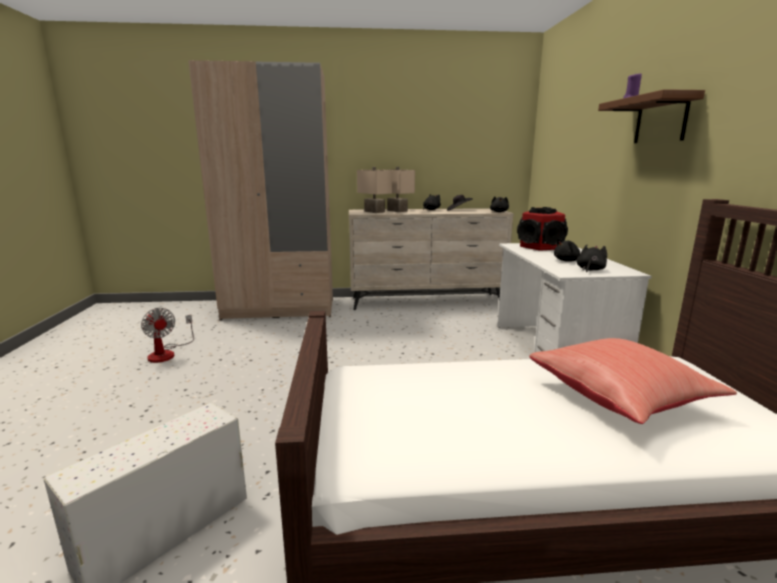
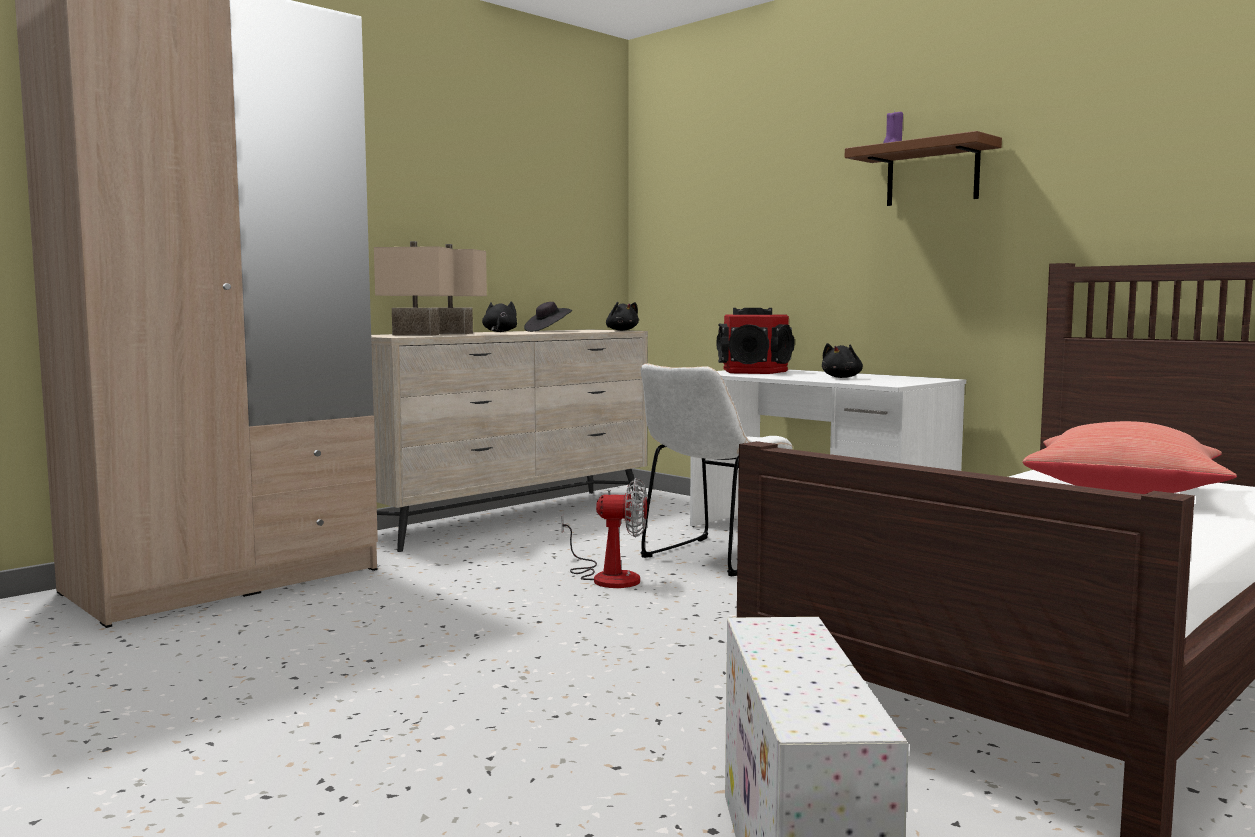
camera: 40 degrees left, 10 degrees down
(167, 353) = (114, 706): fan -> fan (607, 577)
(468, 350) = (712, 558): none -> white chair
(590, 270) = (897, 380): black plush toy -> none

